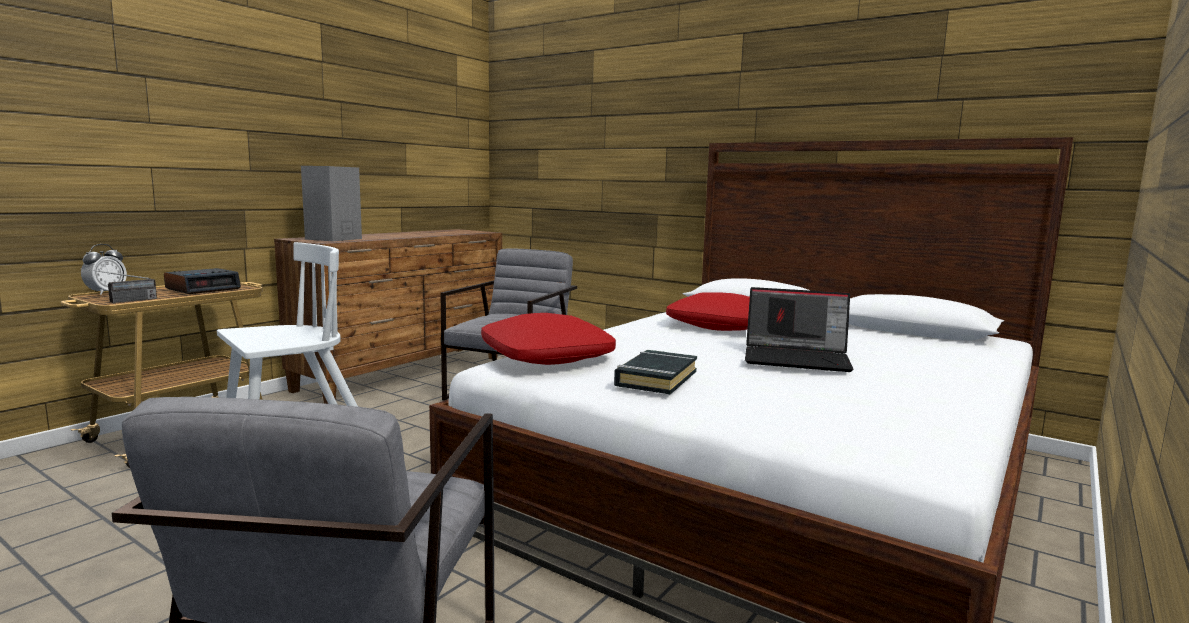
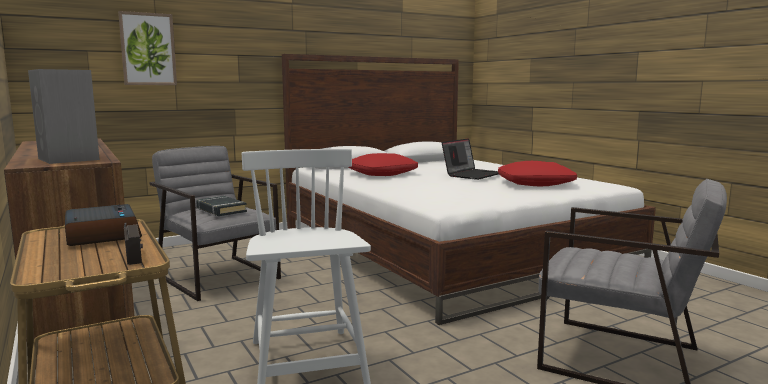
camera: 65 degrees left, 0 degrees up
(106, 293) = (43, 268): alarm clock -> none
(545, 356) = (431, 199): red pillow -> red pillow (535, 184)
(580, 145) = (148, 49): none -> picture
(656, 378) = (498, 190): black book -> black book (221, 210)

